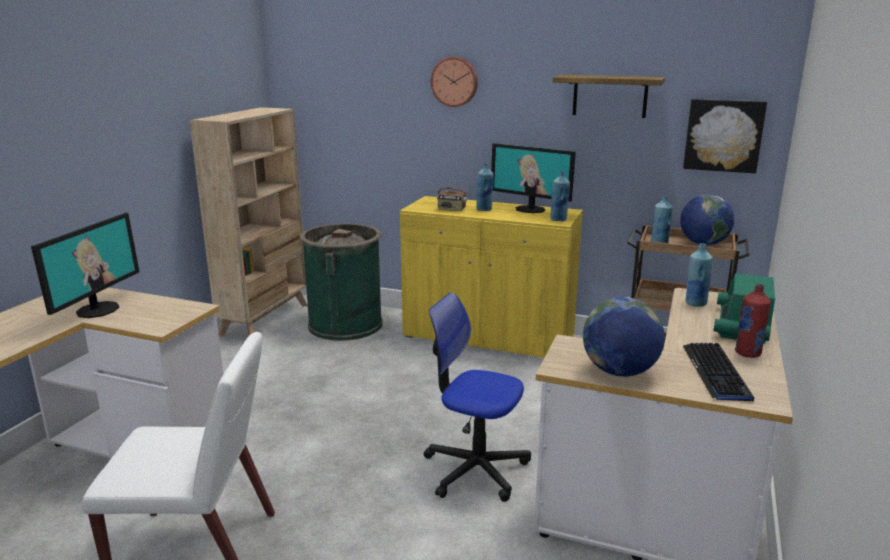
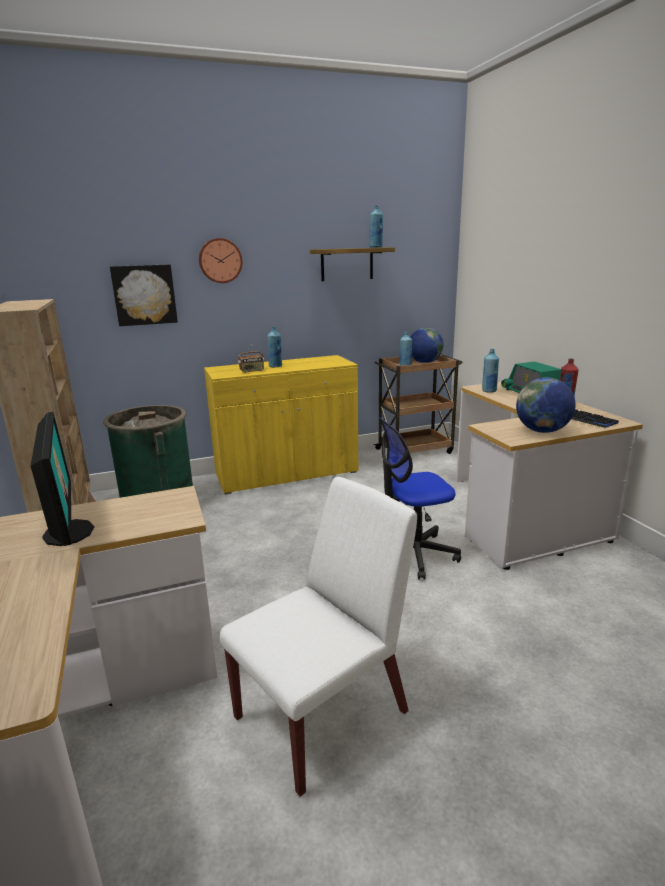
camera: 40 degrees left, 0 degrees up
(530, 209) = (305, 360): monitor -> none
(558, 220) = (340, 362): blue bottle -> blue bottle (376, 247)
(723, 135) = (421, 286): picture -> picture (144, 295)

